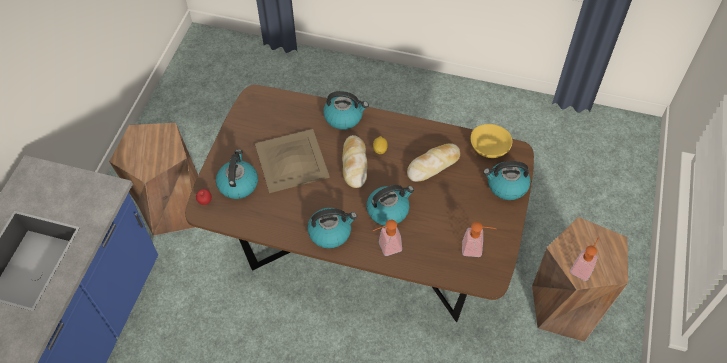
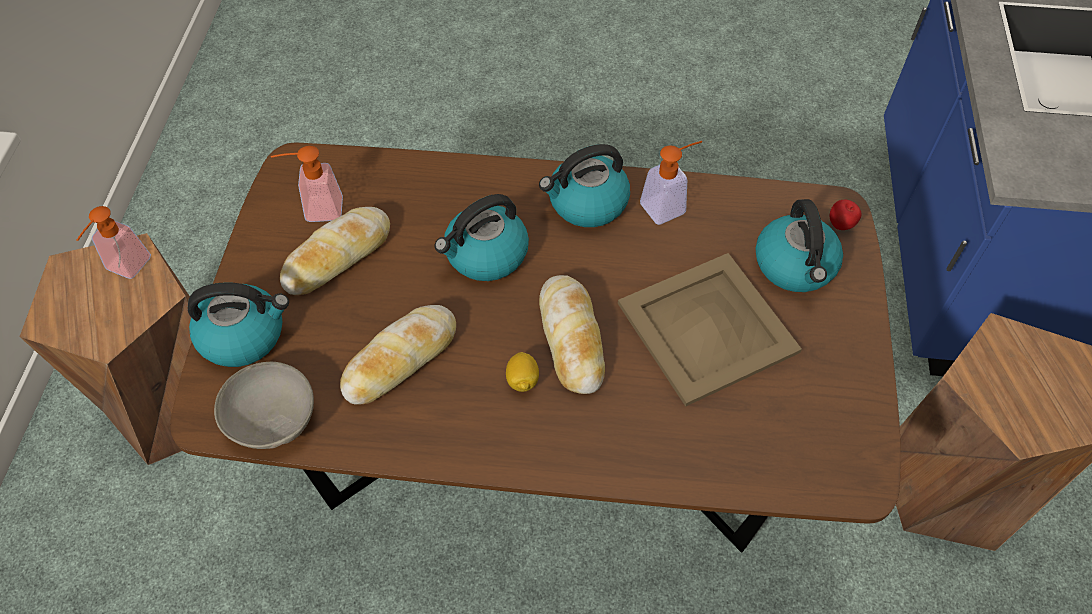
camera: 170 degrees right, 0 degrees up
(344, 117) = (622, 453): kettle -> none
(386, 248) = (481, 191): soap dispenser -> soap dispenser (669, 206)
(463, 219) = (337, 257): none -> bread
(489, 148) = (273, 418): yellow bowl -> grey bowl

